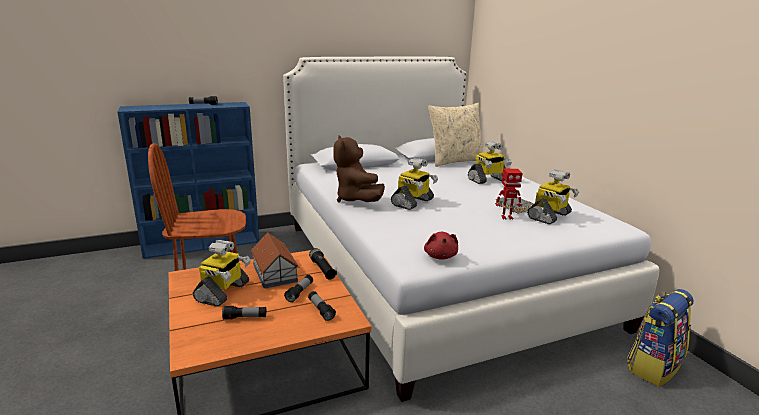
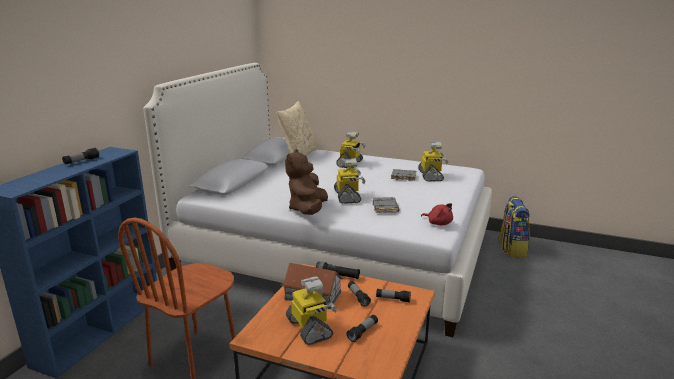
camera: 45 degrees left, 0 degrees up
(356, 200) = (308, 210): brown plush toy -> brown plush toy turned 75 degrees clockwise
(420, 222) = (385, 207): none -> grey book
(506, 217) = (414, 185): toy robot -> none

